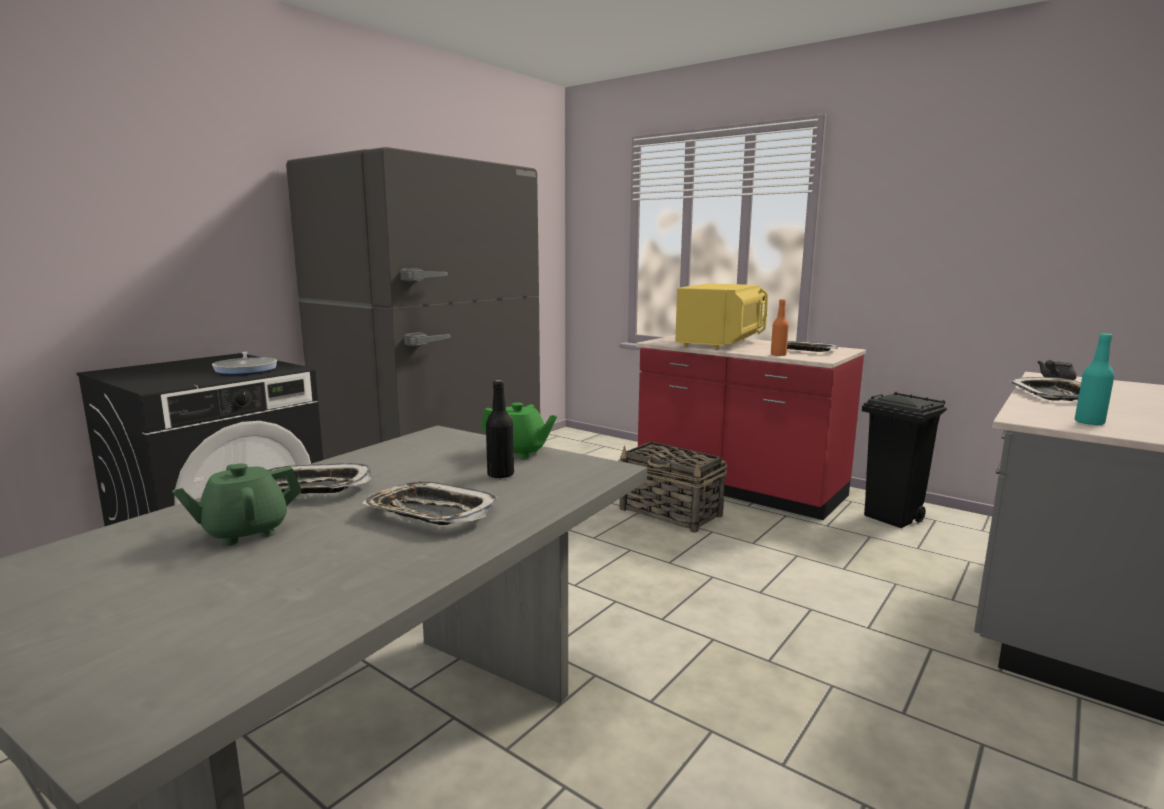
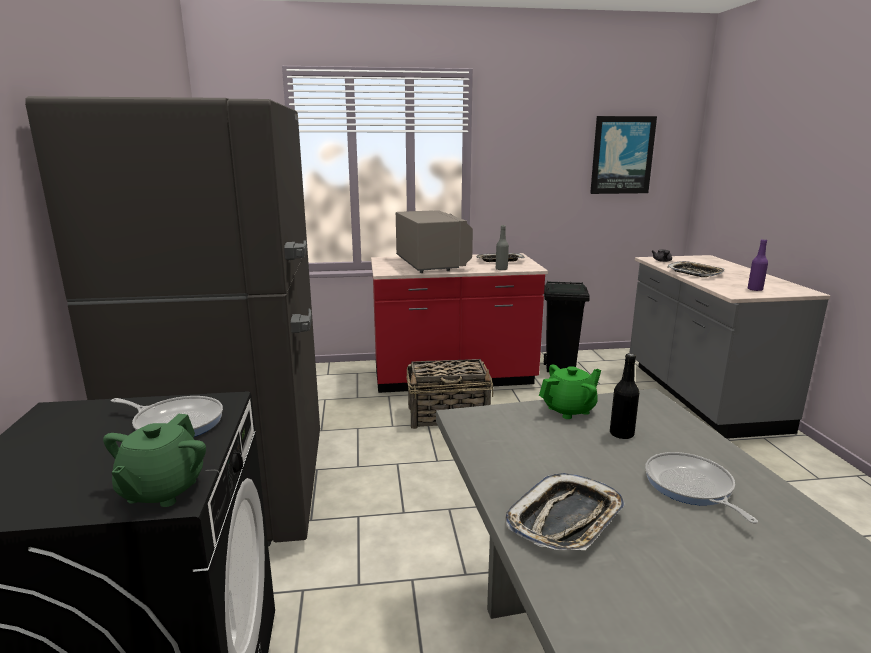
camera: 45 degrees left, 5 degrees up
(245, 532) = (670, 586): green teapot -> green teapot (161, 490)
(431, 512) = (691, 487): tray -> frying pan
(721, 343) = (432, 264): yellow microwave -> grey microwave
(778, 355) = (501, 269): orange bottle -> grey bottle
(1058, 217) = (622, 155): none -> picture
(1089, 423) = (755, 289): turquoise bottle -> purple bottle

